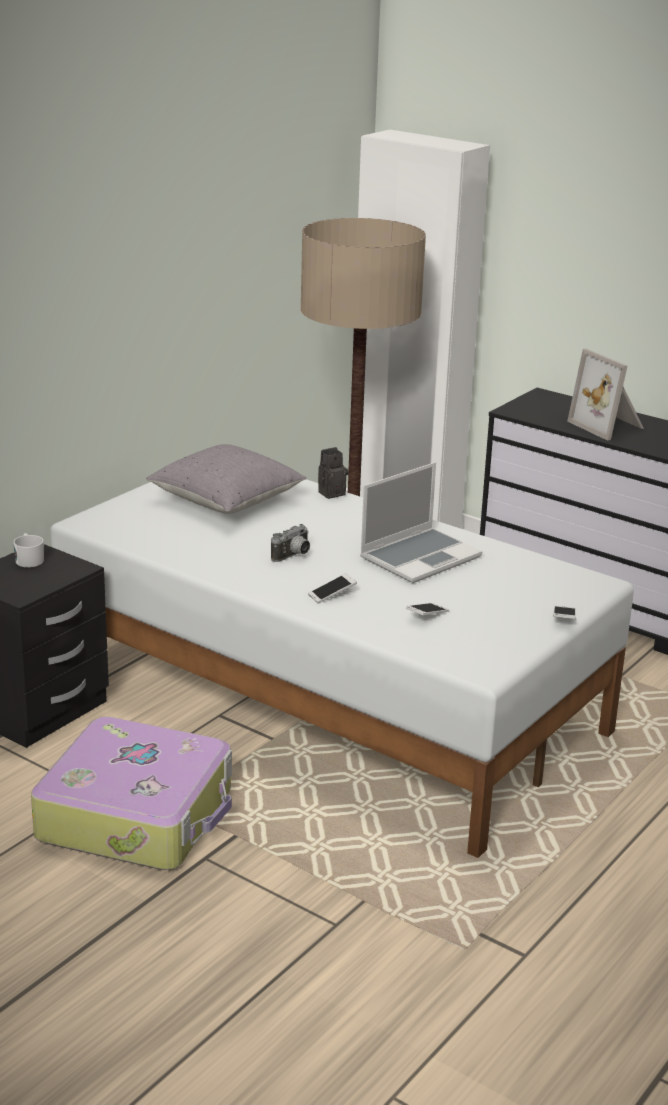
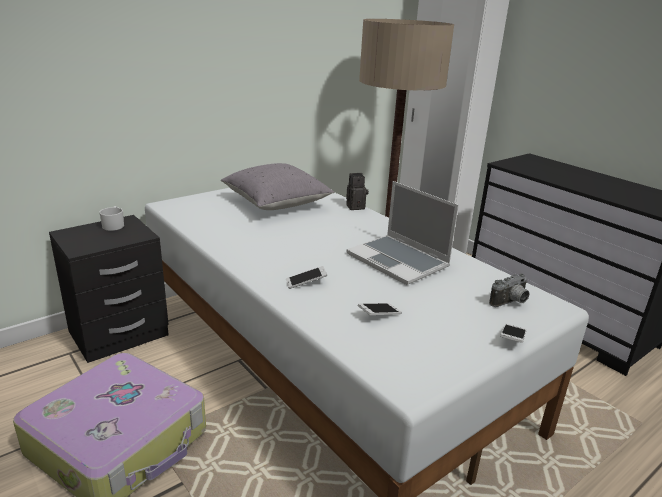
camera: 15 degrees right, 0 degrees up
(293, 556) = (296, 247): camera -> camera (510, 303)
(420, 557) = (399, 261): laptop -> laptop turned 75 degrees clockwise
(608, 426) = (581, 180): picture frame -> none

